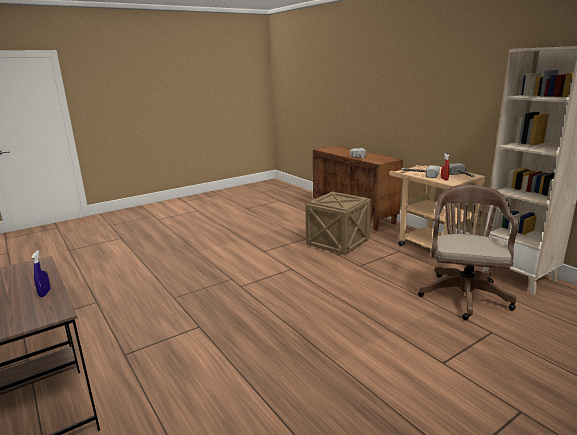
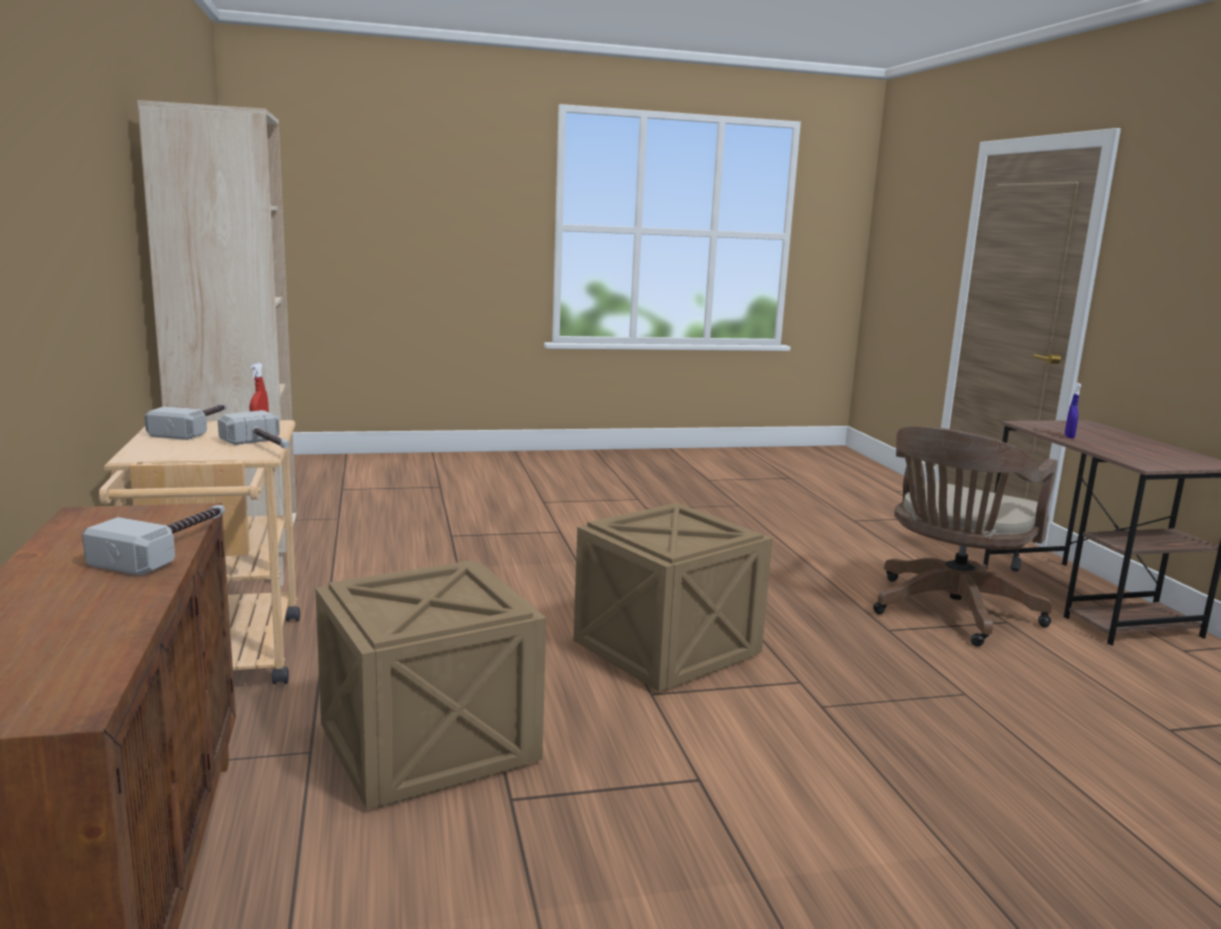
camera: 160 degrees left, 5 degrees down
(298, 286) = (665, 650): none -> crate
(464, 294) = (387, 571): brown office chair -> brown office chair (950, 612)

